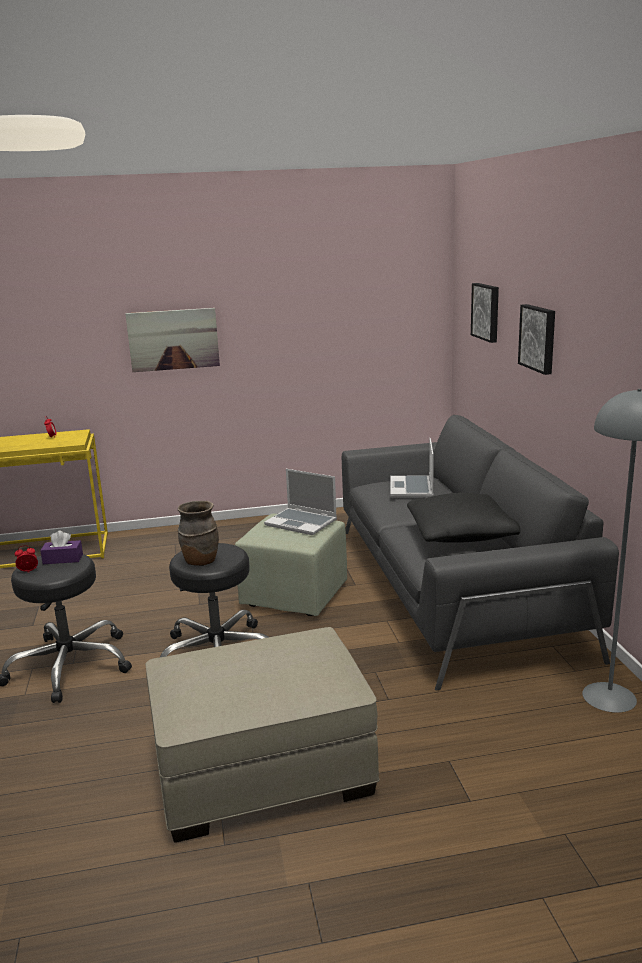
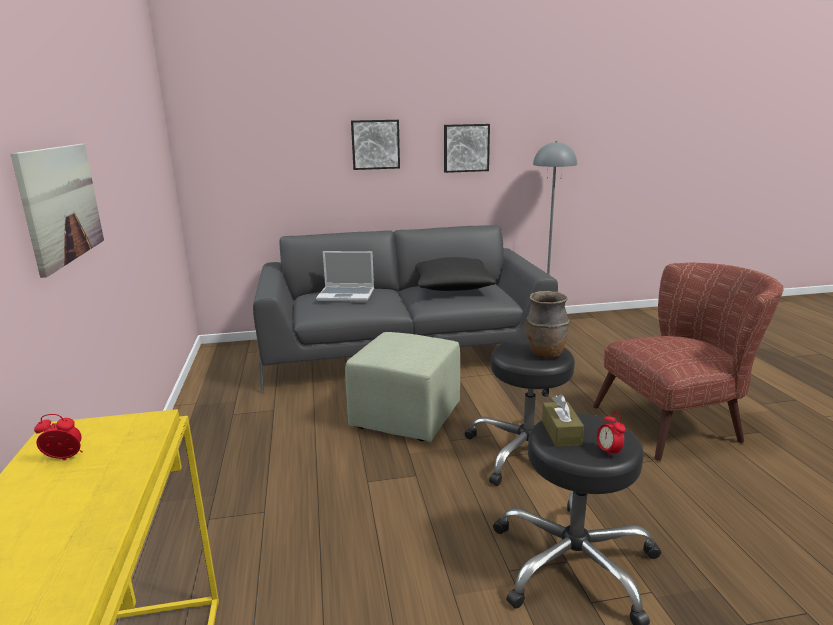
camera: 90 degrees left, 0 degrees up
(63, 559) = (561, 433): purple tissue box -> brown tissue box
(260, 770) = (678, 423): beige ottoman -> brown armchair
(302, 523) = (393, 342): laptop -> none
(487, 311) = (269, 138): picture -> picture (466, 148)

